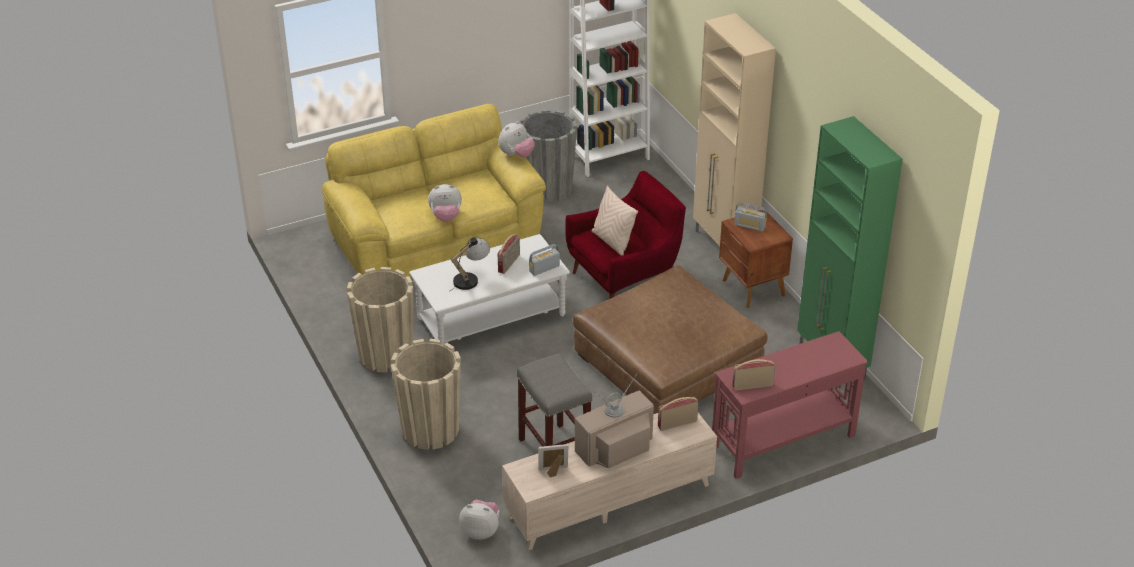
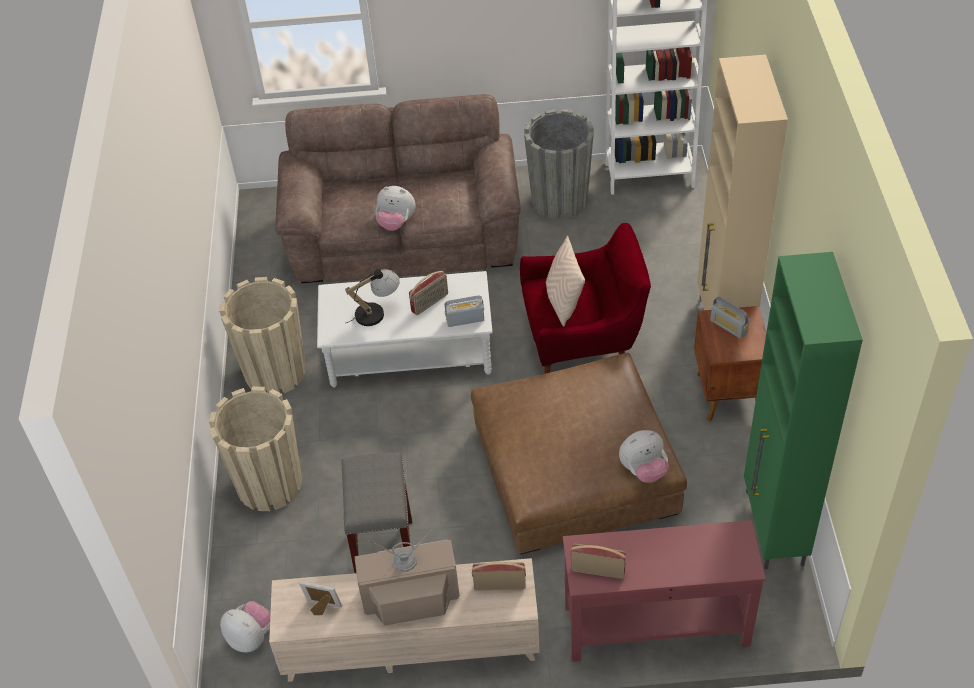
camera: 25 degrees right, 10 degrees up
(434, 237) = (404, 234): yellow sofa -> brown sofa
(516, 155) = (501, 163): plush toy -> plush toy (643, 470)

